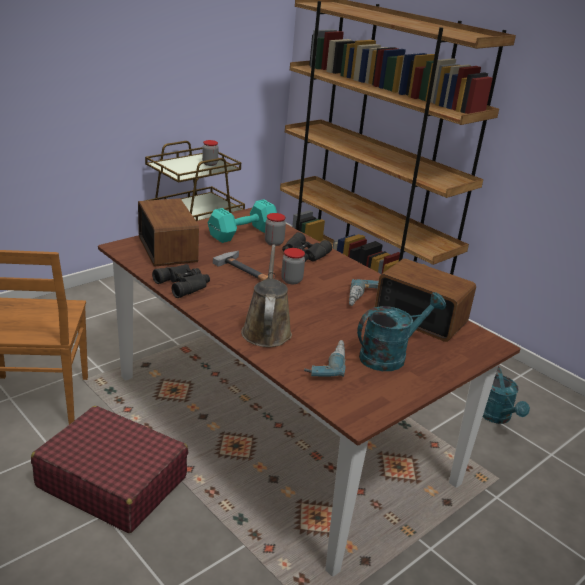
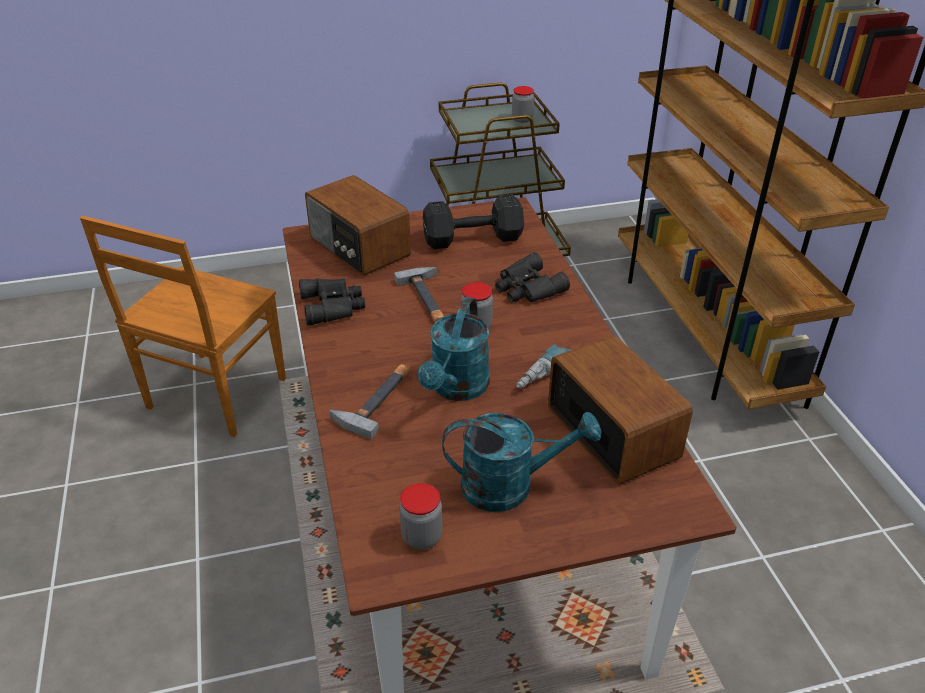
camera: 30 degrees right, 10 degrees up
(112, 481) = (229, 520): red suitcase -> none
(168, 249) = (358, 248): radio -> radio turned 135 degrees clockwise
(244, 233) = (475, 239): turquoise dumbbell -> black dumbbell
(266, 330) = (376, 399): brown watering can -> hammer
(274, 242) = (503, 260): jar -> jar (422, 537)
(325, 363) = (409, 473): power drill -> none
(497, 417) = (791, 589): turquoise watering can -> turquoise watering can (457, 389)

